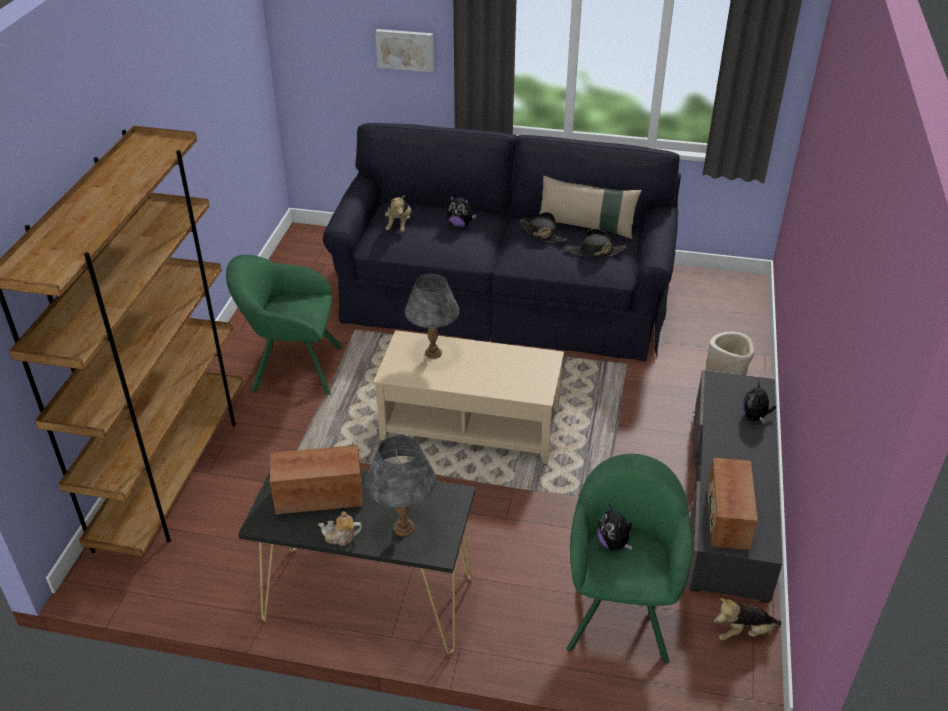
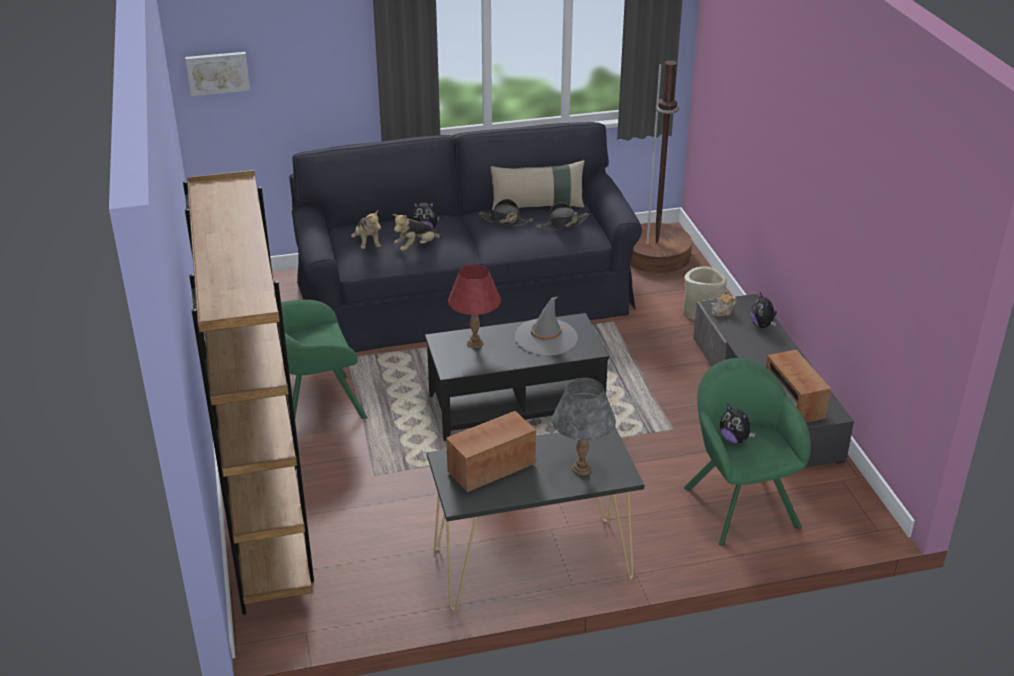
camera: 25 degrees left, 5 degrees down
(341, 537) = (536, 491): teapot -> teapot (723, 312)
(405, 49) = (322, 73): picture -> picture (218, 72)
(432, 353) = (474, 343): grey table lamp -> red table lamp
(471, 423) = (515, 405): beige coffee table -> black coffee table
(504, 367) = (546, 337): none -> grey hat
(719, 305) = (656, 255): none -> brown floor lamp
(742, 632) = (839, 489): plush toy -> plush toy (416, 247)

